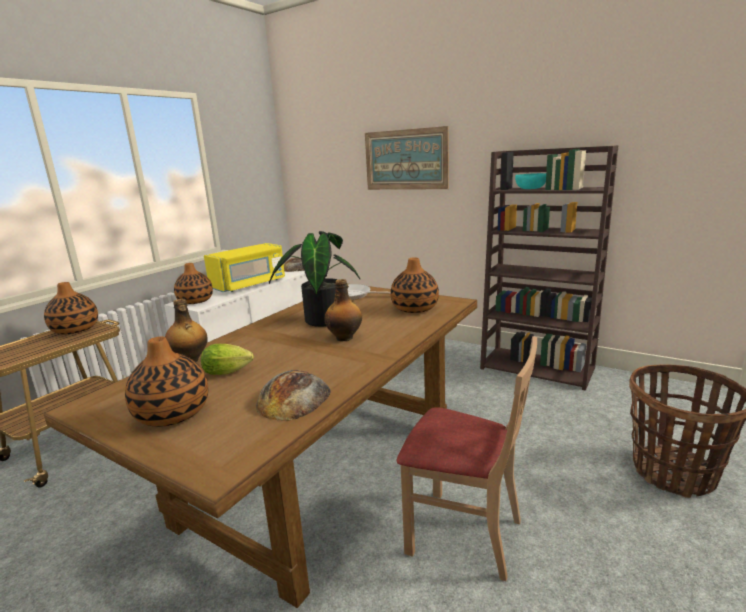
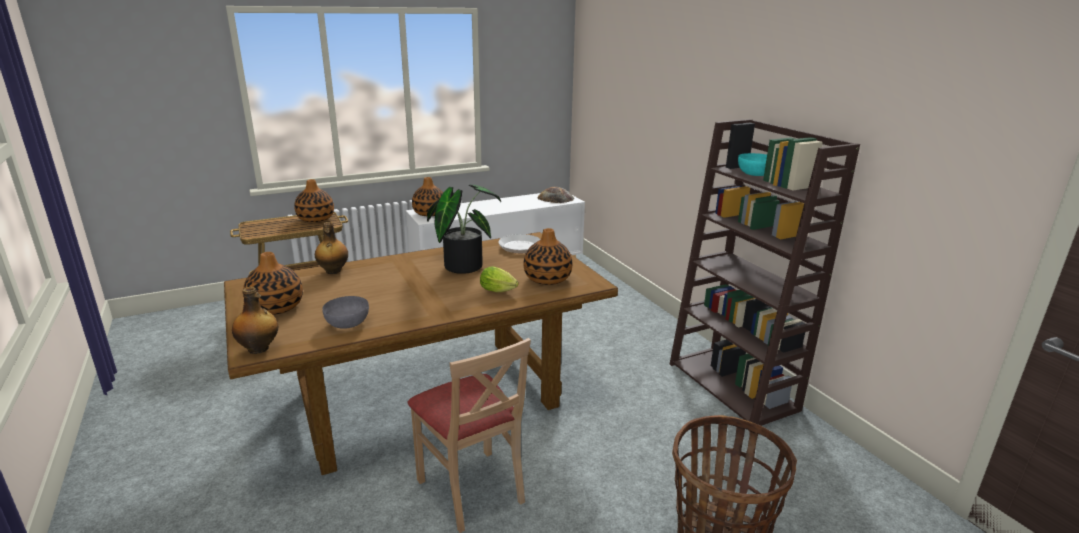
camera: 30 degrees right, 5 degrees up
(230, 372) = (342, 289): lettuce -> lettuce (499, 291)
(249, 284) = (490, 207): yellow microwave -> none
(293, 397) = (348, 323): bread -> grey bowl
(345, 337) = (450, 288): bottle -> bottle (259, 349)
(406, 160) = (668, 104): picture -> none

